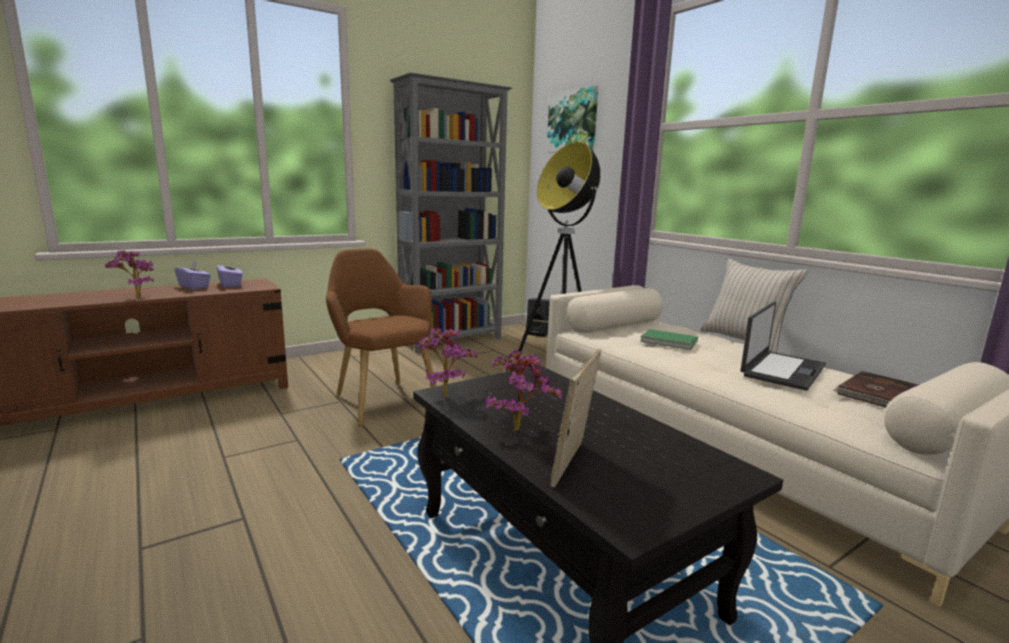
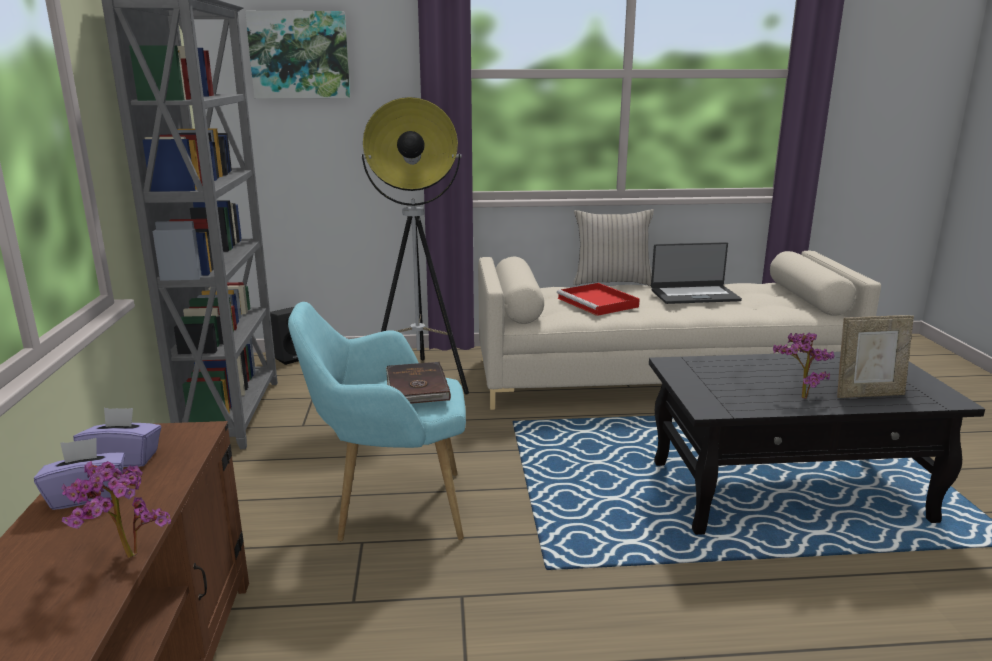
camera: 60 degrees left, 5 degrees up
(382, 399) = (390, 508): brown armchair -> turquoise armchair
(443, 394) = (712, 408): potted plant -> none
(573, 465) = (868, 394): picture frame -> picture frame turned 60 degrees counterclockwise
(668, 342) = (598, 303): green book -> red tray
(782, 370) = (694, 295): laptop -> laptop turned 105 degrees clockwise
(875, 393) = (751, 290): brown book -> brown book (416, 387)

